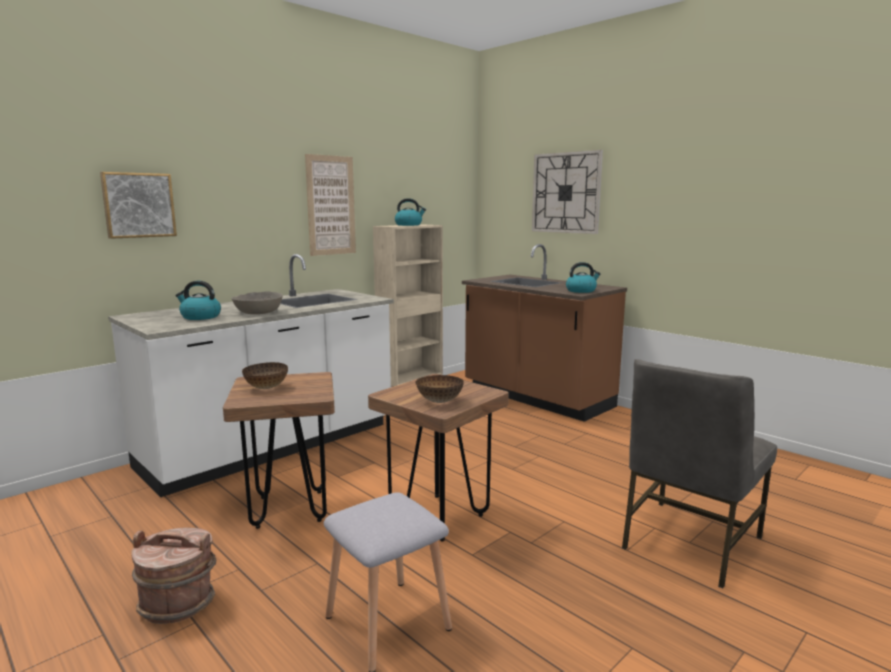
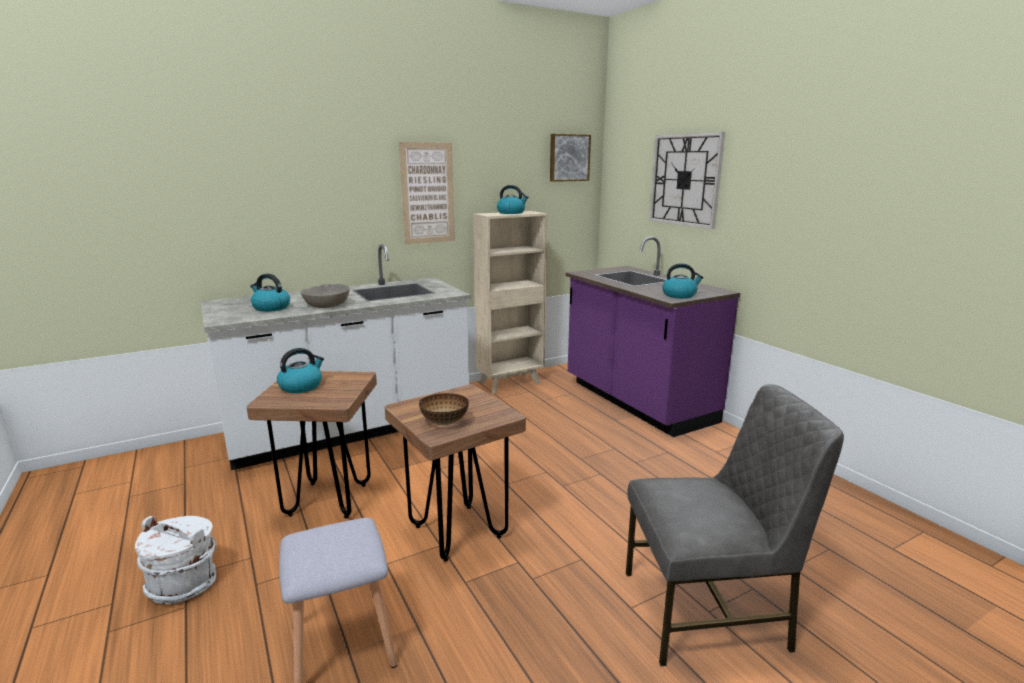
camera: 15 degrees right, 5 degrees up
(138, 205) = (228, 198): picture -> picture (568, 158)
(178, 603) = (184, 584): brown bucket -> white bucket
(266, 388) = (301, 386): bowl -> kettle
(536, 398) = (636, 402): brown counter -> purple counter
(688, 542) = (707, 612): grey chair -> grey chair turned 150 degrees counterclockwise

